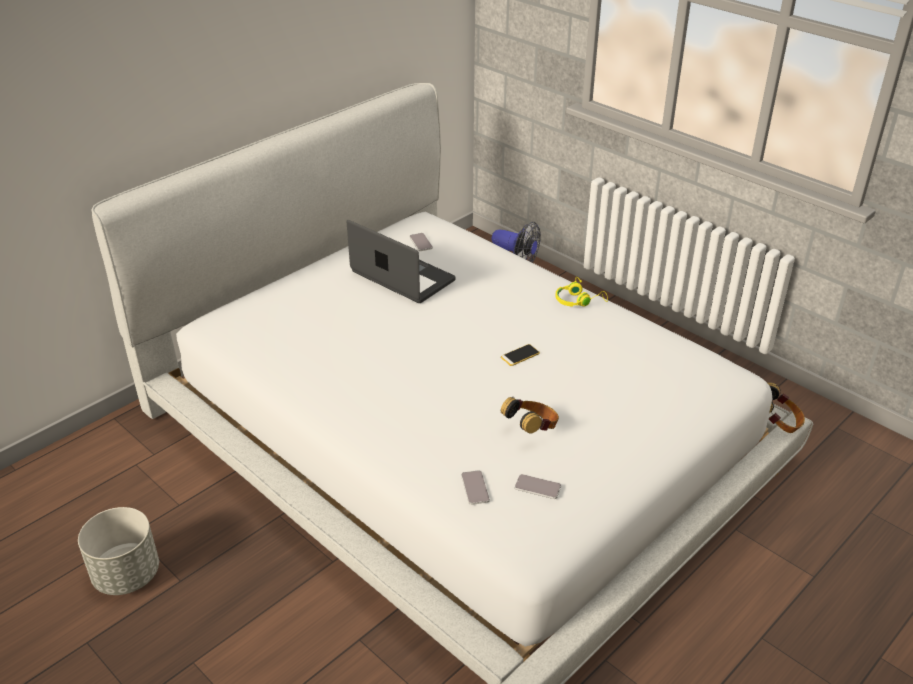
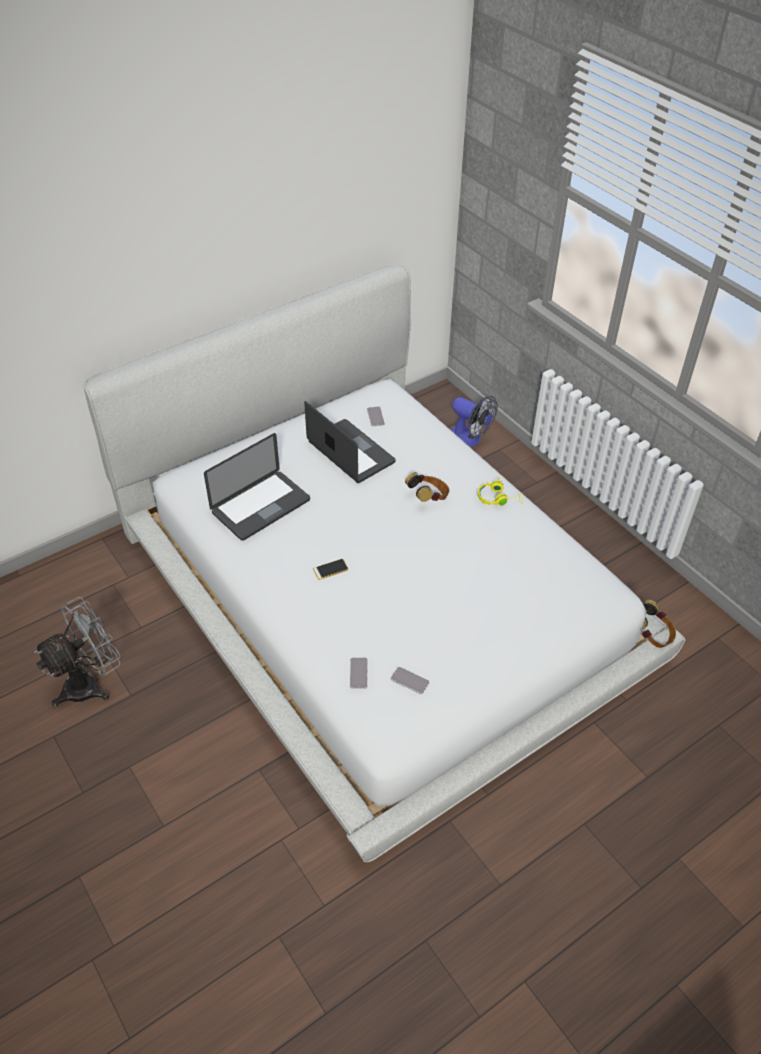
camera: 10 degrees right, 10 degrees up
(126, 575) = (90, 684): grey planter -> grey fan
(313, 337) = (261, 506): none -> laptop
(520, 355) = (430, 549): phone -> phone (330, 569)
(531, 429) = (420, 625): headphones -> headphones (428, 498)

